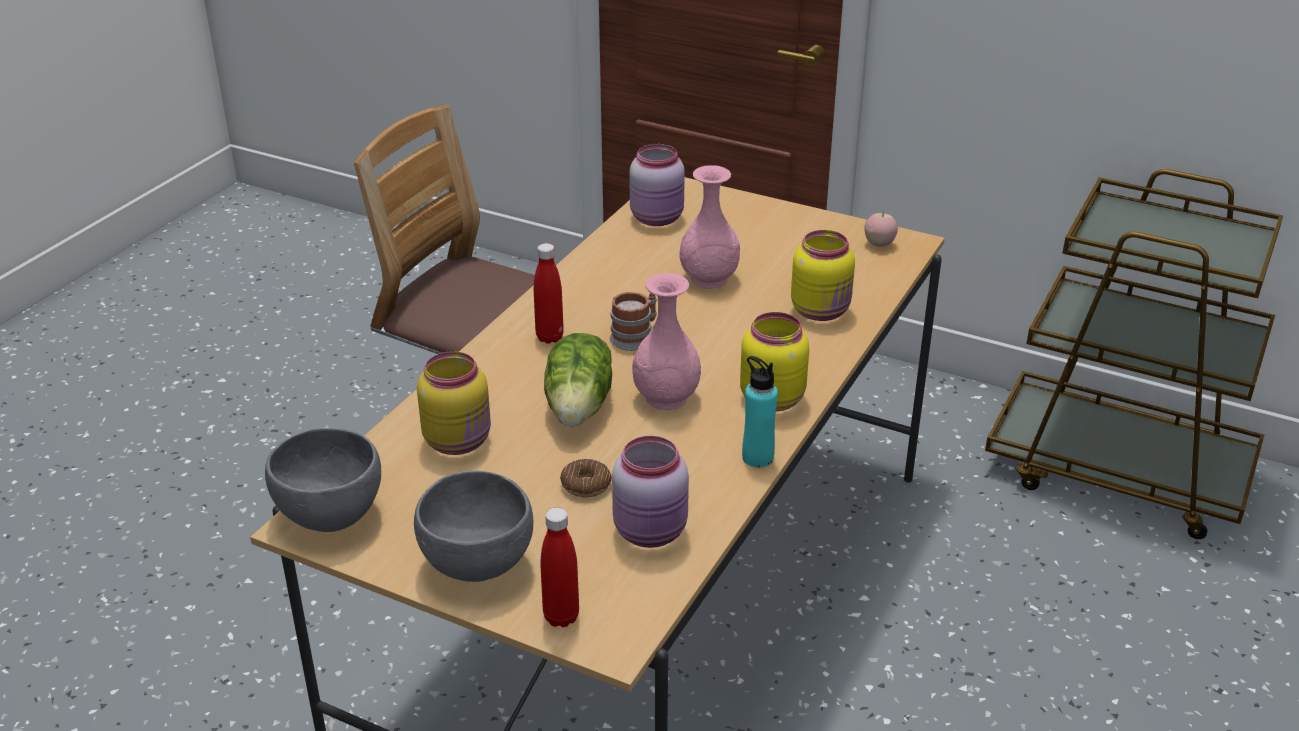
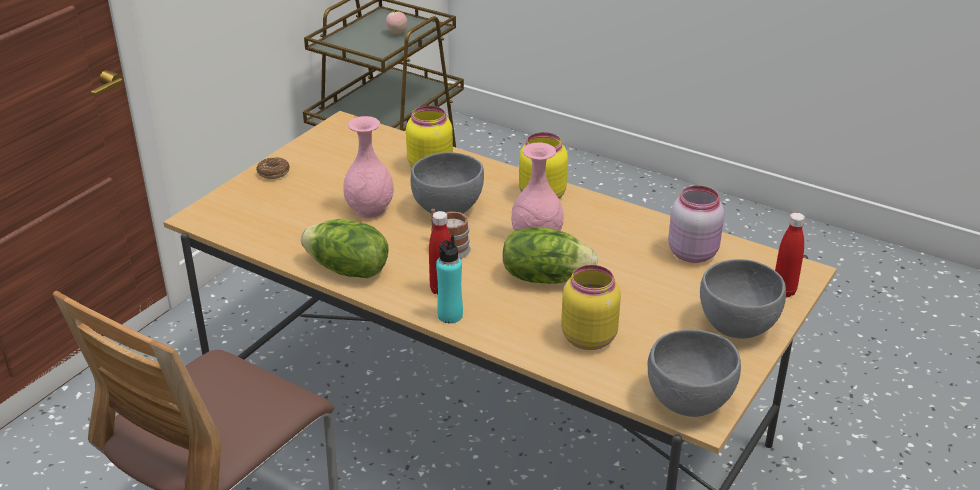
camera: 85 degrees left, 0 degrees up
(583, 277) = (347, 270): none -> lettuce
(586, 485) = (643, 277): donut -> donut (273, 173)
(658, 218) = (255, 227): pink jar -> none
(721, 330) = (448, 209): none -> grey bowl
(757, 457) = (610, 207): turquoise bottle -> turquoise bottle (450, 315)
(879, 244) = (341, 135): apple -> apple (397, 33)

